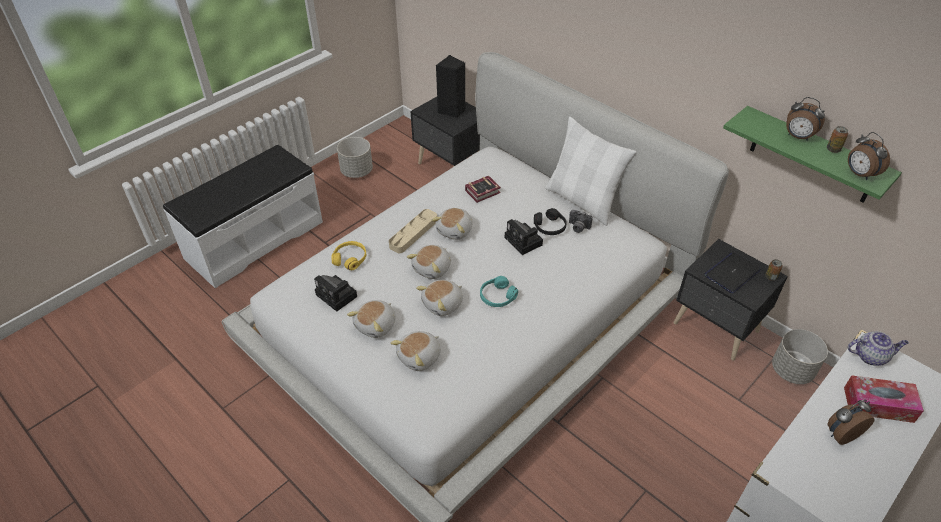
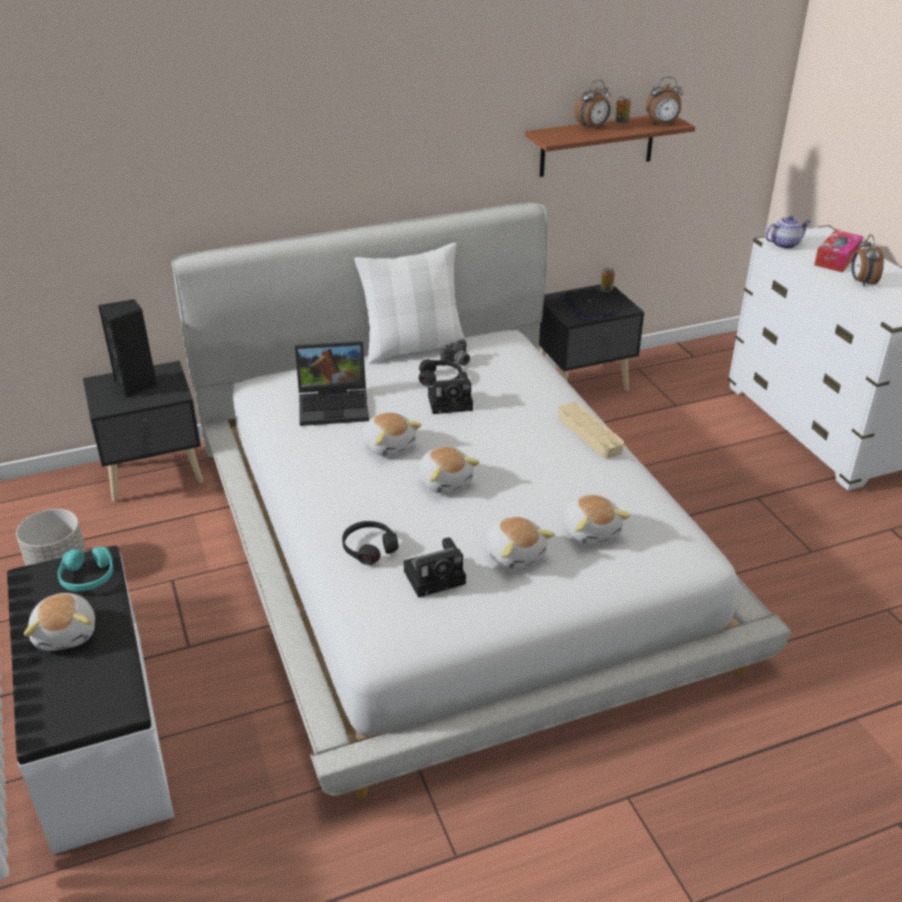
camera: 65 degrees left, 10 degrees down
(350, 259) = (369, 548): yellow headphones -> black headphones
(413, 233) = (365, 479): beige tray -> beige tray (589, 434)
(443, 304) = (514, 489): plush toy -> plush toy (67, 633)
(484, 191) = (335, 404): book -> laptop
(497, 296) = (528, 446): turquoise headphones -> turquoise headphones (87, 577)
(792, 370) = (658, 365): grey planter -> none
(812, 156) = (597, 145): green shelf -> brown shelf
(870, 356) = (785, 244): teapot -> teapot turned 45 degrees clockwise

